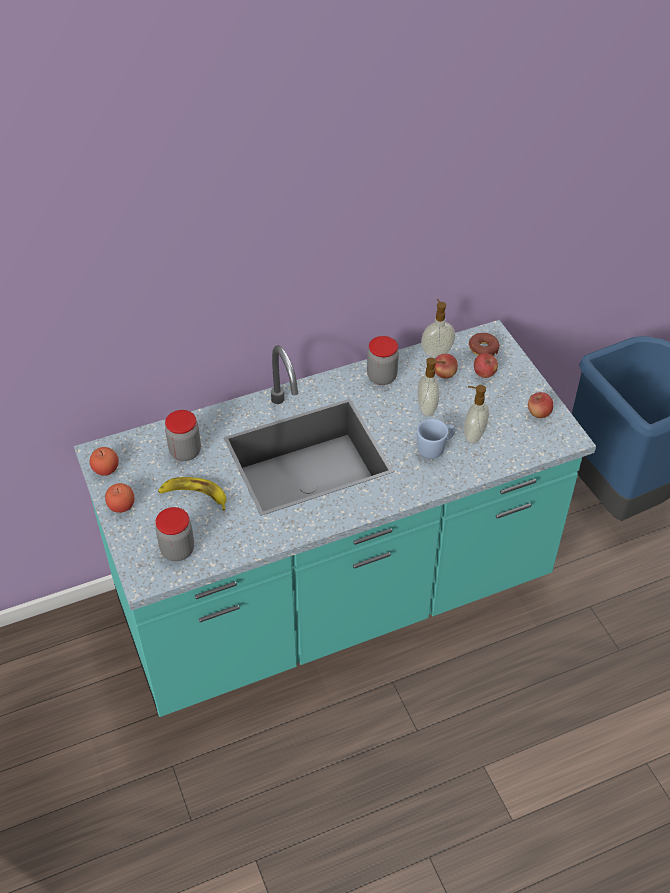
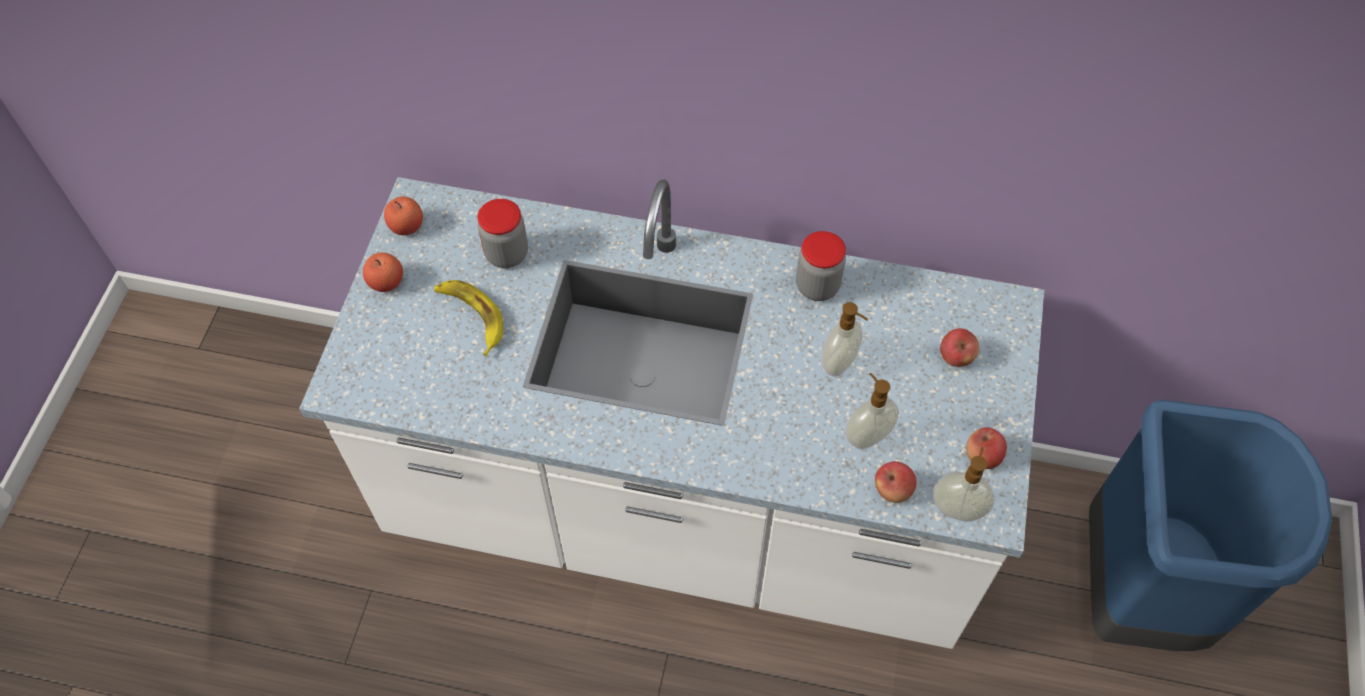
camera: 35 degrees right, 10 degrees up
(177, 550) = (399, 374): jar -> none
(335, 596) = (682, 508): turquoise counter -> white counter
(435, 448) = (802, 425): blue mug -> none
(436, 351) = (918, 289): soap dispenser -> soap dispenser (957, 508)
(444, 374) = (901, 328): apple -> apple (892, 490)
(483, 348) = (985, 320): donut -> none

